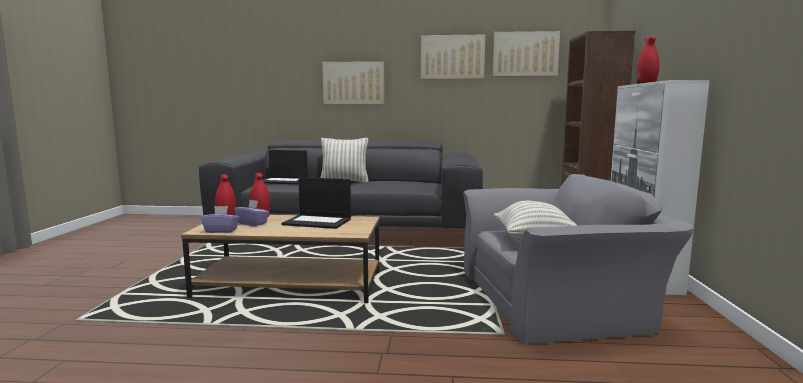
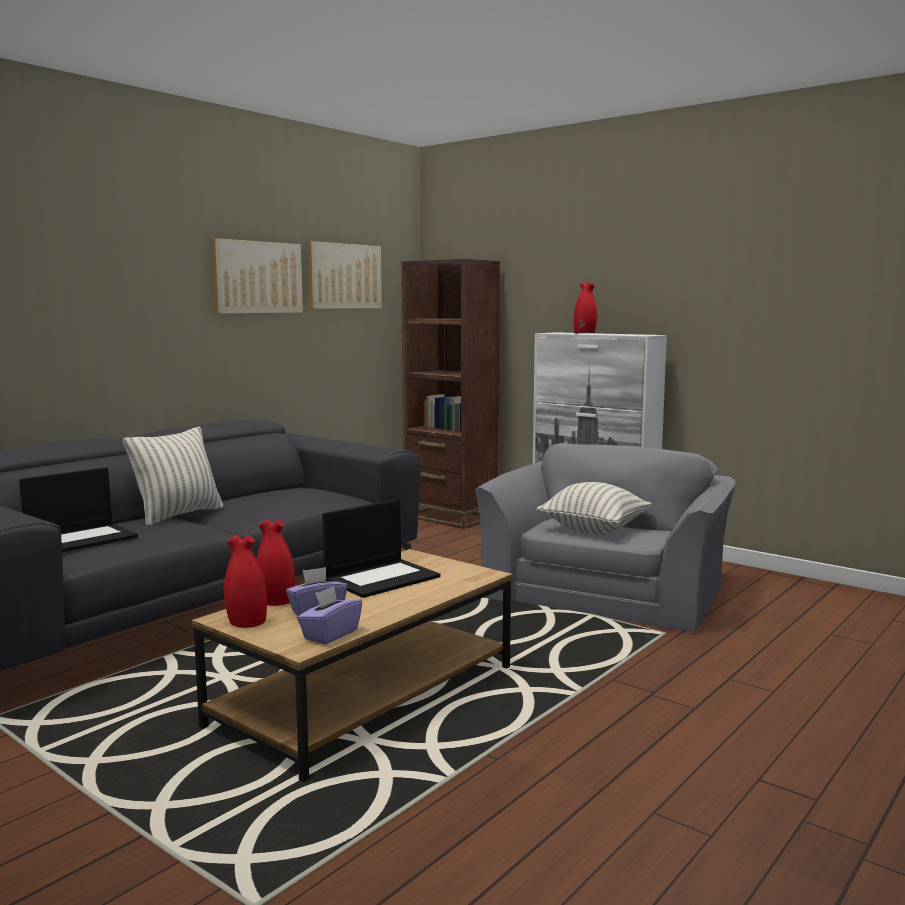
camera: 55 degrees left, 0 degrees up
(354, 83) = (102, 322): picture -> none

